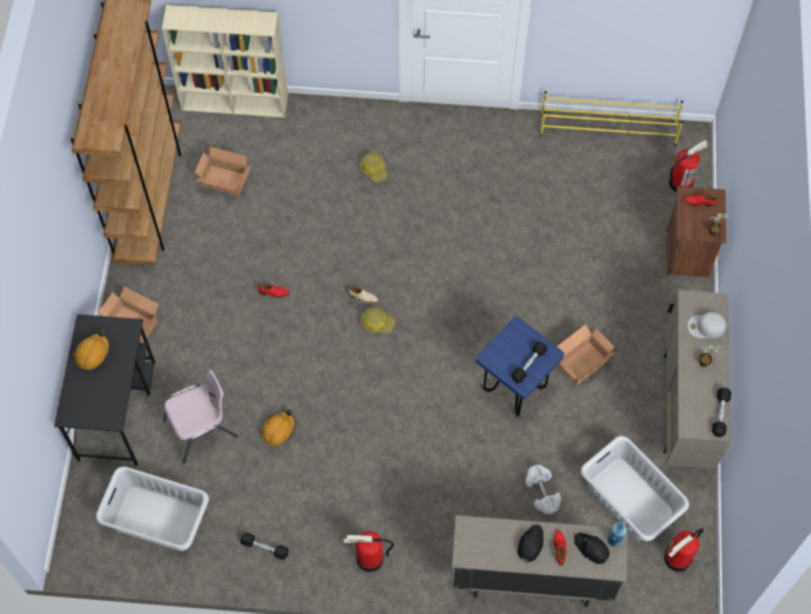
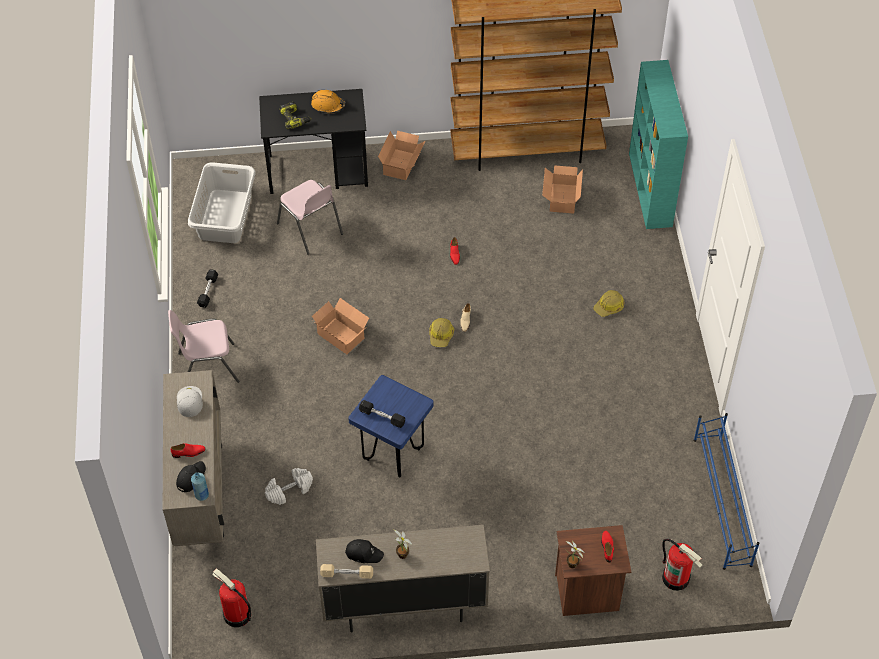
camera: 80 degrees right, 10 degrees down
(104, 390) = (295, 119): none -> power drill
(236, 102) = (650, 190): beige bookcase -> turquoise bookcase
(278, 429) = (319, 281): orange hard hat -> none
(369, 559) = (207, 366): fire extinguisher -> pink chair
(530, 544) = (190, 429): black cap -> black cap (363, 553)
(581, 362) = (434, 507): cardboard box -> cardboard box (341, 334)
(609, 130) = (721, 502): yellow shoe rack -> blue shoe rack
(629, 499) = (293, 566): grey laundry basket -> none
(706, 327) = (445, 553): white cap -> white cap (189, 401)
(720, 414) = (347, 574): black dumbbell -> beige dumbbell

